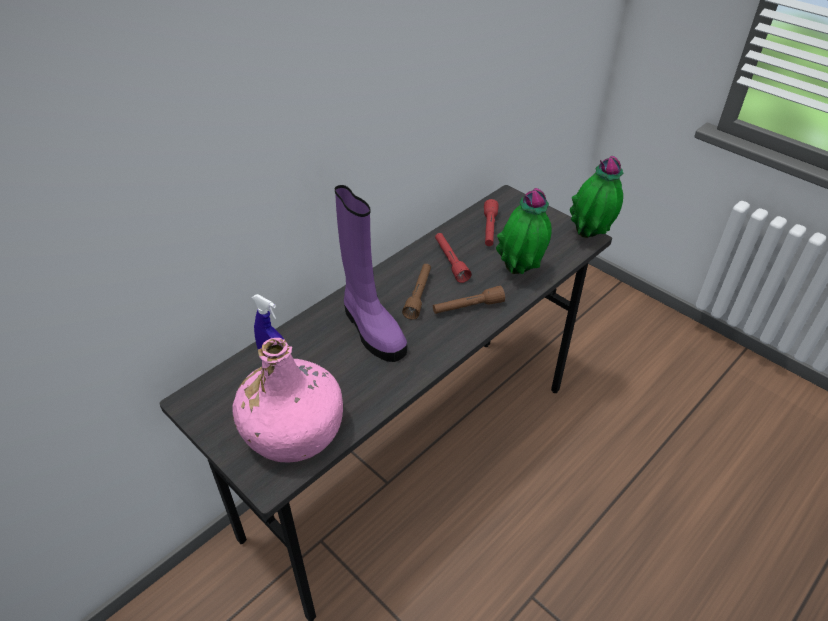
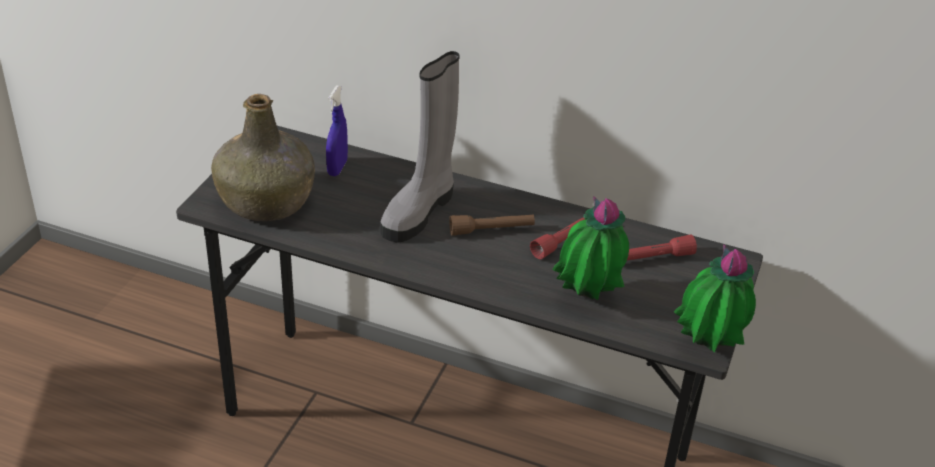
camera: 65 degrees right, 5 degrees down
(294, 430) = (267, 200): pink bottle -> green bottle
(371, 329) = (419, 211): purple boot -> grey boot
(467, 307) = (496, 270): brown flashlight -> none

